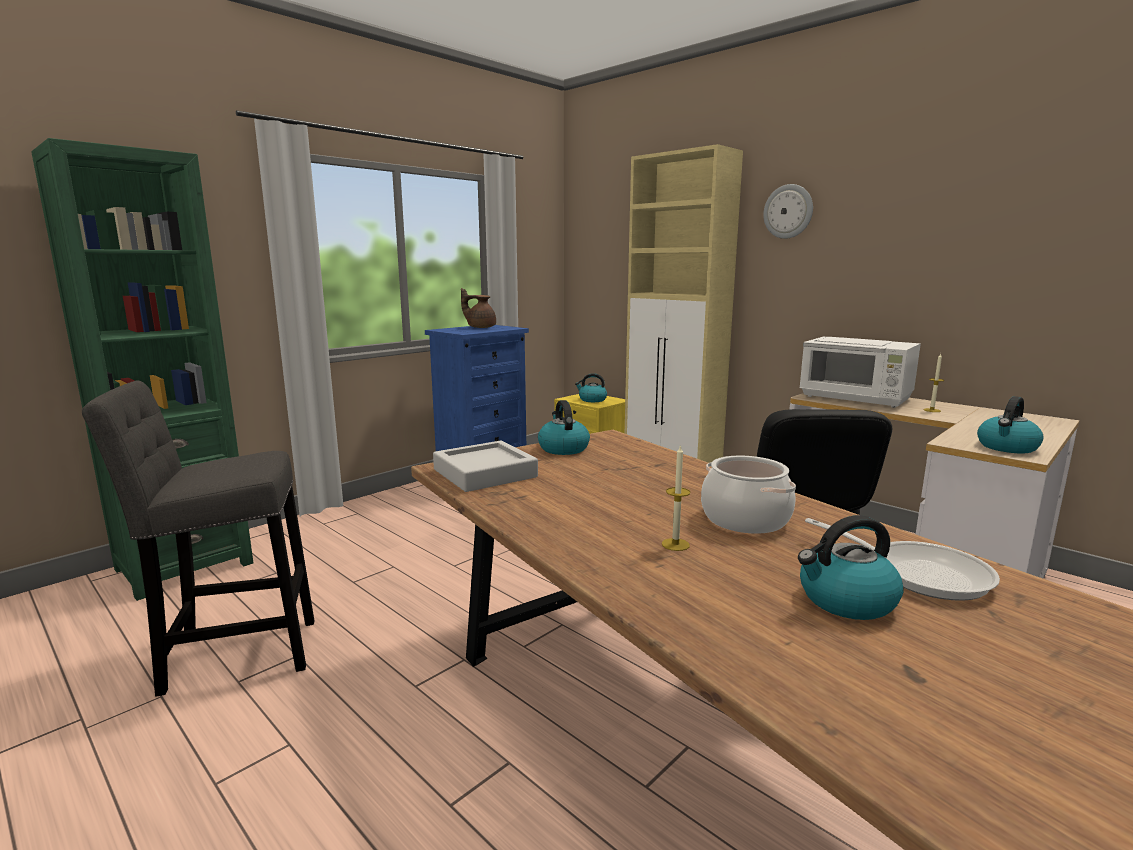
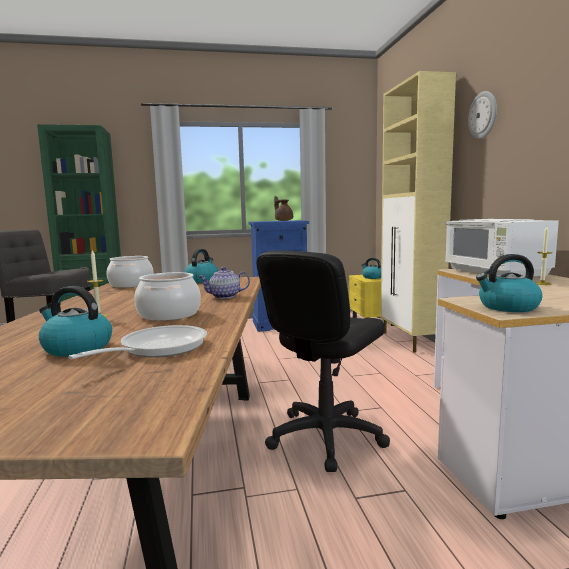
camera: 35 degrees right, 5 degrees down
(485, 473) = (131, 284): grey tray -> cooking pot
(697, 474) = (224, 296): none -> teapot
(918, 573) = (157, 349): frying pan -> frying pan turned 135 degrees counterclockwise

